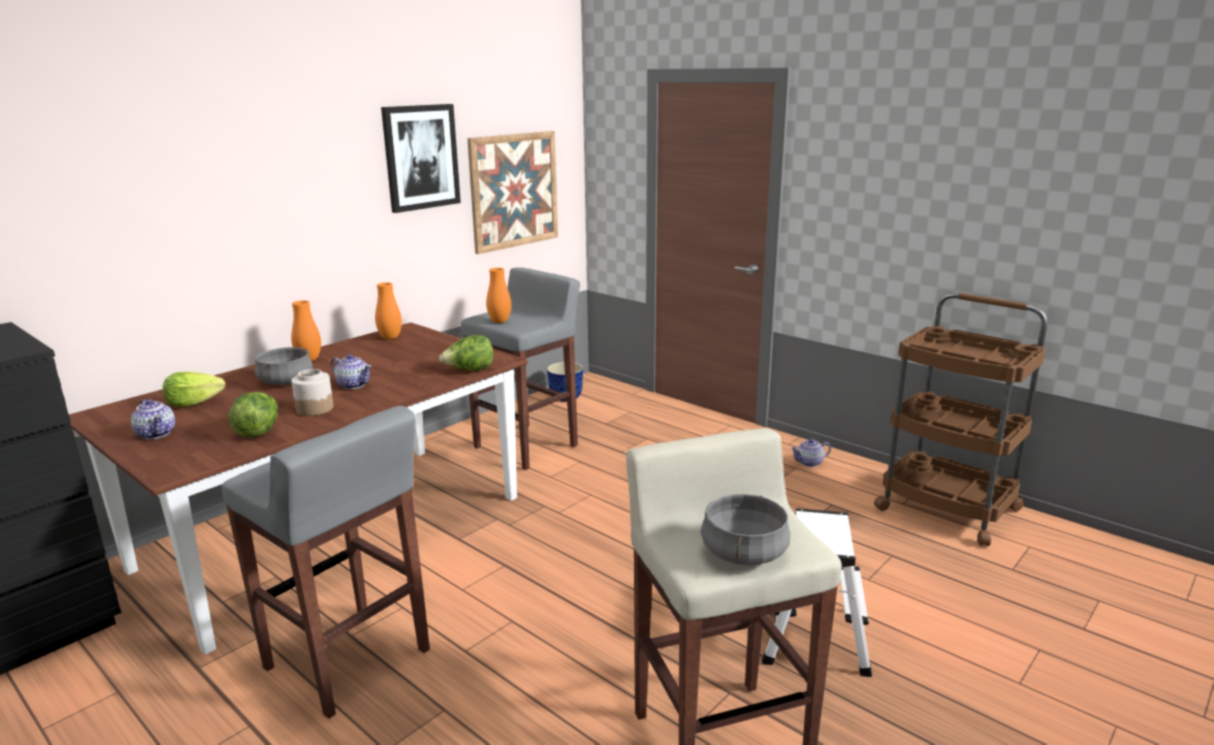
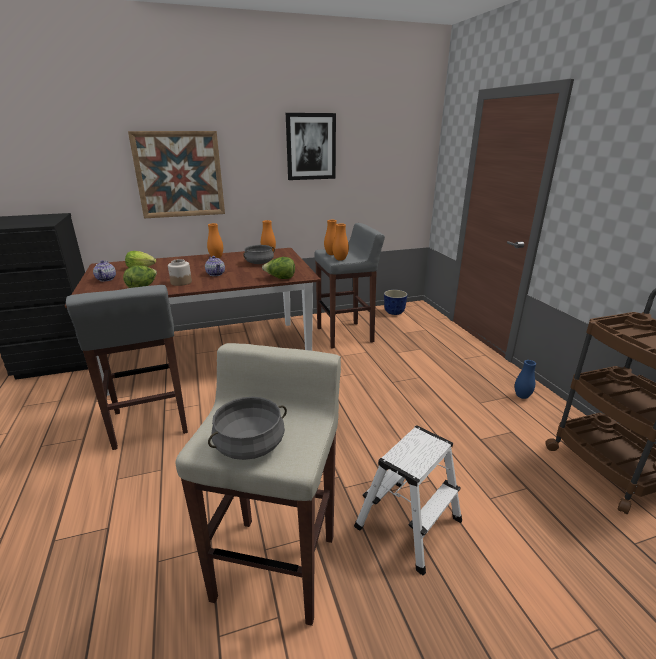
camera: 30 degrees right, 5 degrees up
(286, 381) = (191, 266): grey cooking pot -> grey cooking pot (259, 263)
(514, 190) = (378, 174): picture -> picture (179, 175)
(524, 327) = (340, 259): none -> orange vase
(810, 463) = (522, 396): teapot -> blue vase

